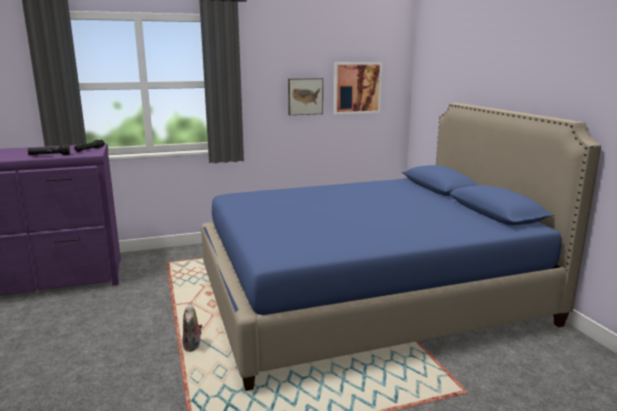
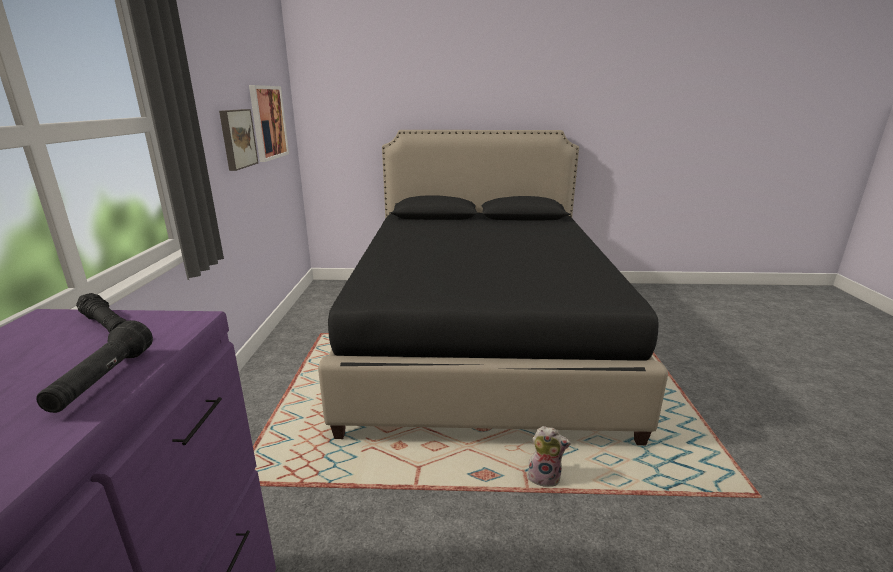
camera: 70 degrees left, 5 degrees up
(368, 298) = (480, 339): blue bed -> black bed

